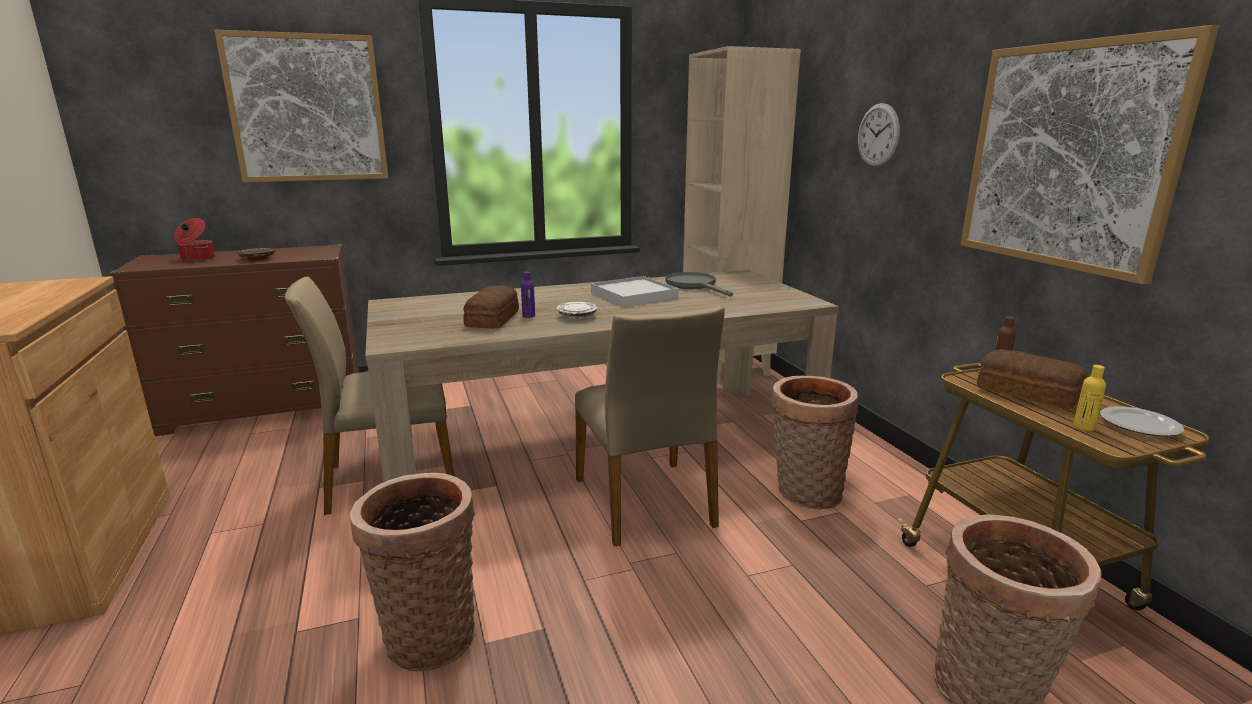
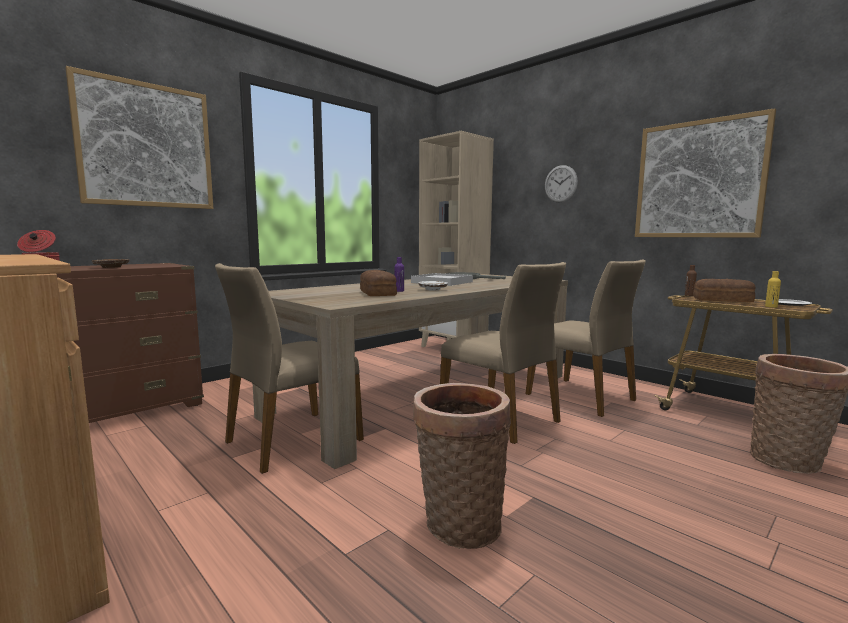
camera: 25 degrees left, 10 degrees down
(804, 492) = (582, 397): basket -> beige chair

